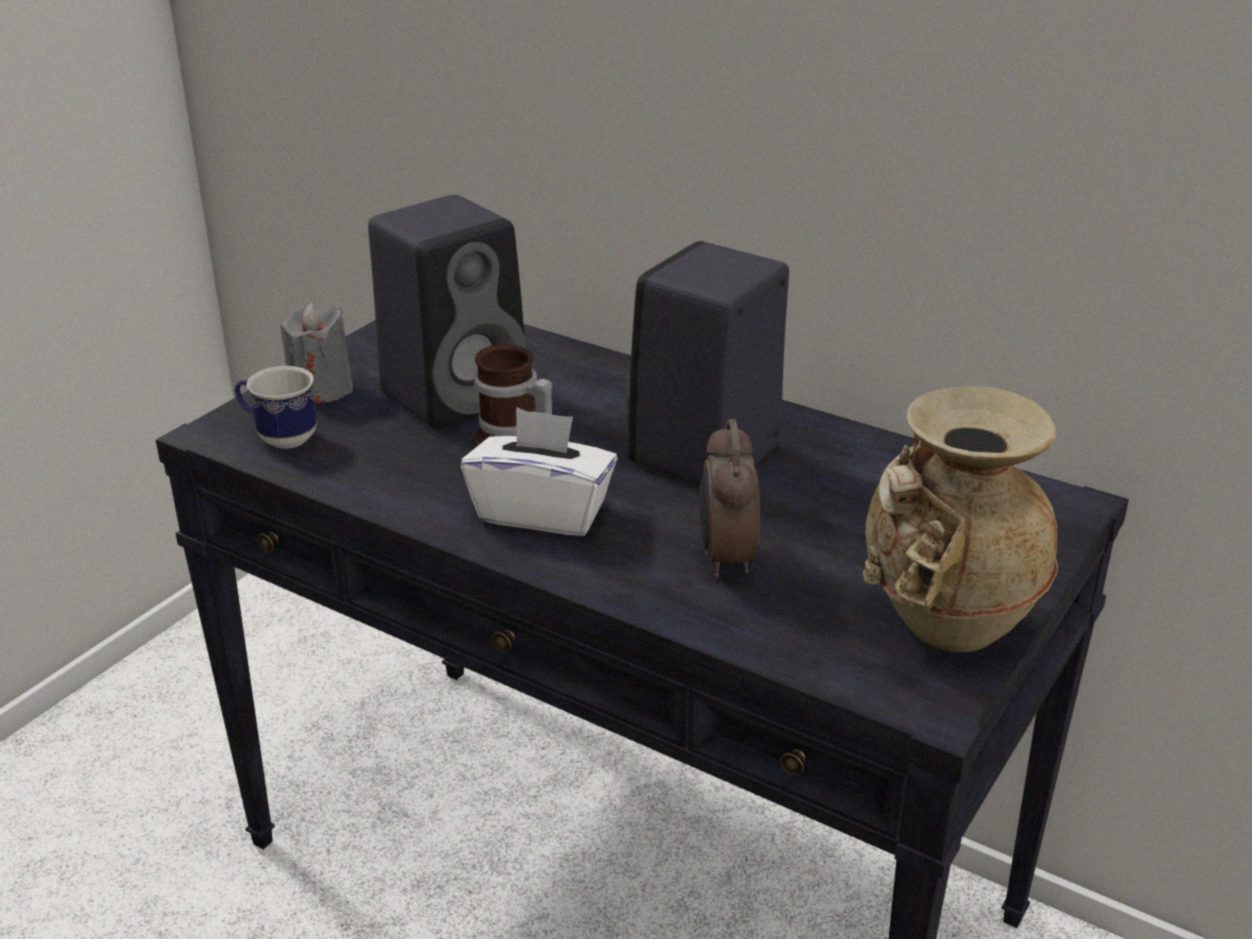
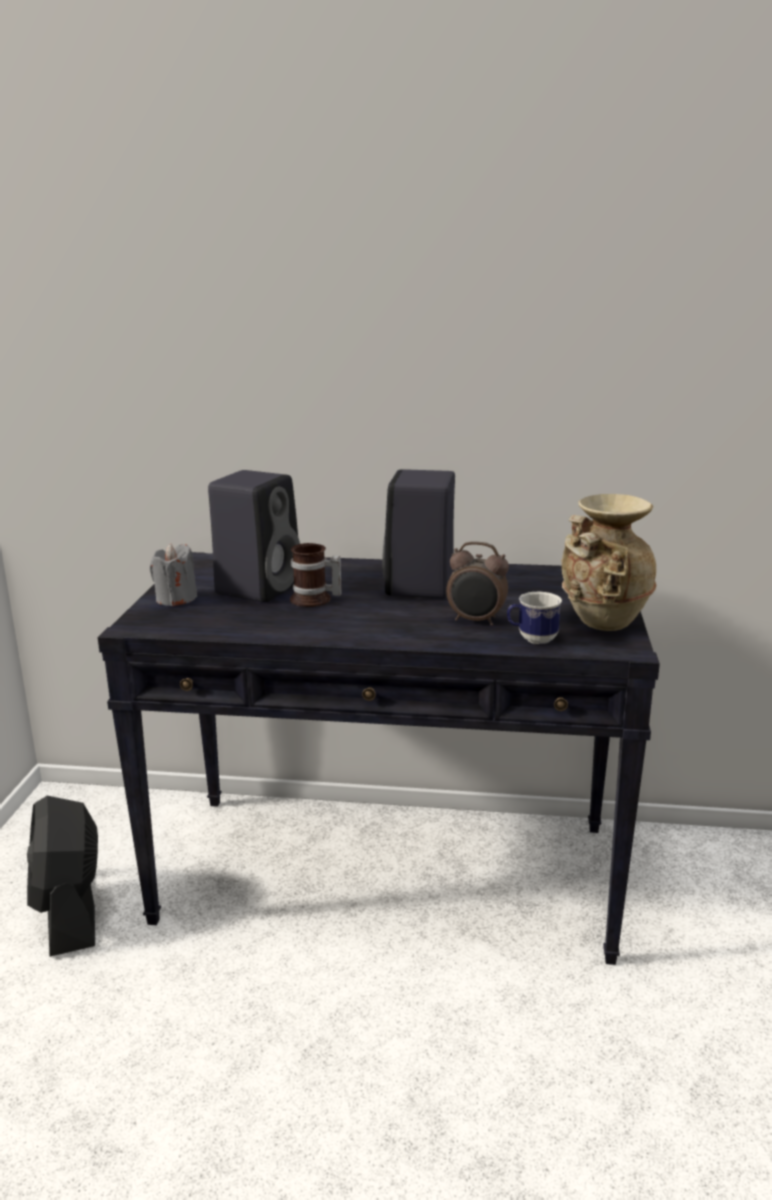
camera: 25 degrees left, 10 degrees down
(173, 787) = (69, 912): none -> black fan
(279, 438) = (176, 622): mug -> mug (532, 639)
(542, 512) = (363, 622): white tissue box -> none
(725, 559) = (476, 621): alarm clock -> alarm clock turned 45 degrees counterclockwise

